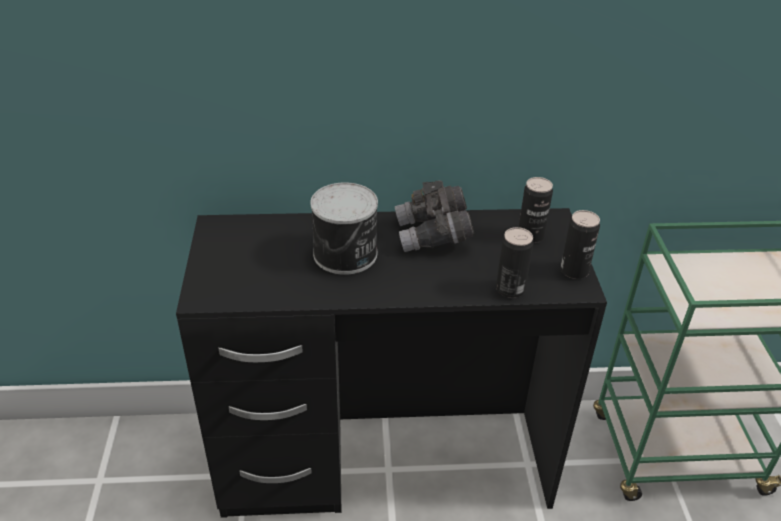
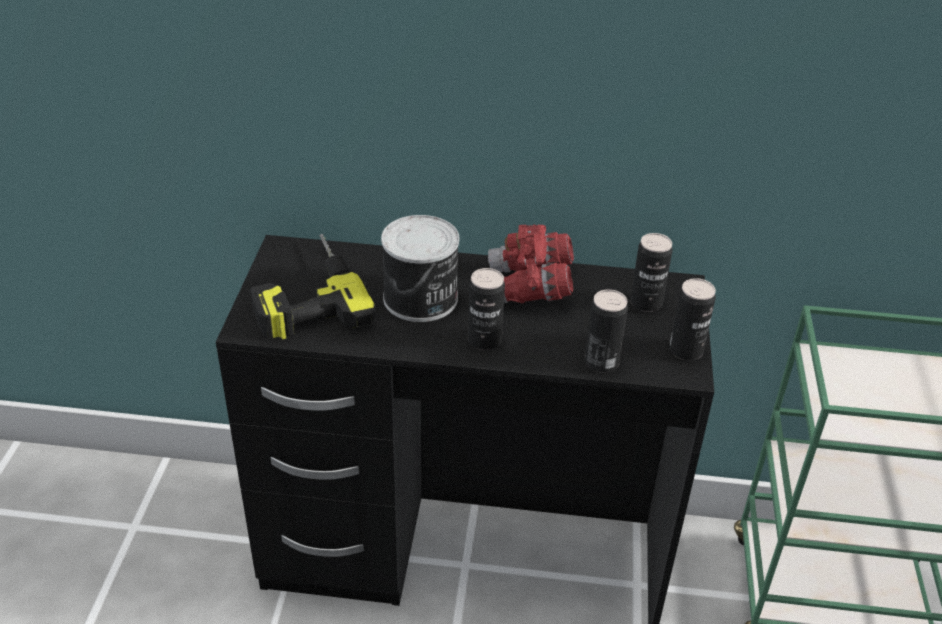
camera: 10 degrees right, 0 degrees up
(245, 262) = (305, 294): none -> power drill
(409, 283) = (484, 340): none -> can
(433, 236) = (529, 289): grey binoculars -> red binoculars

